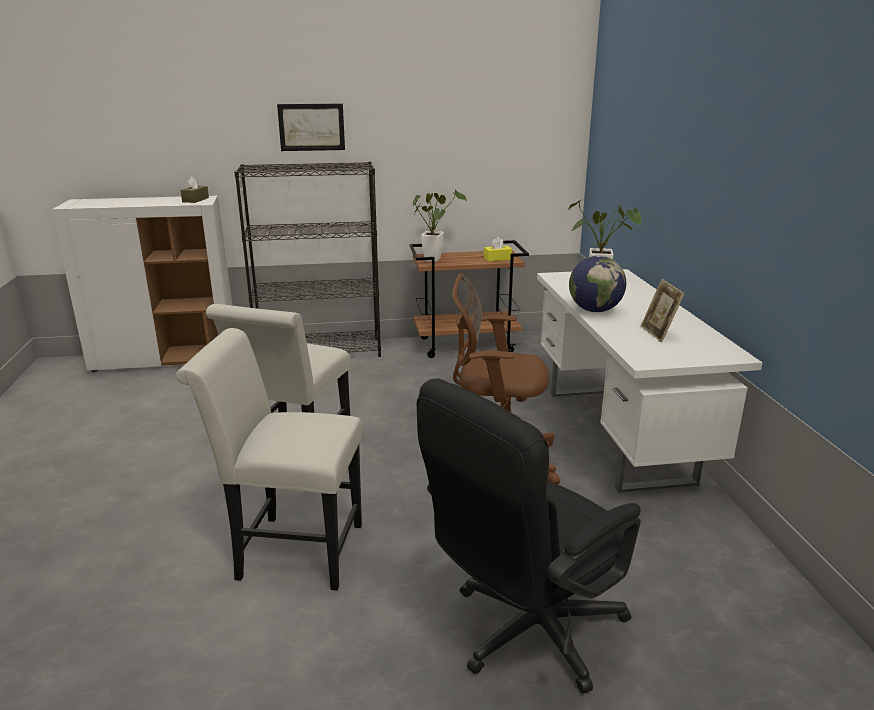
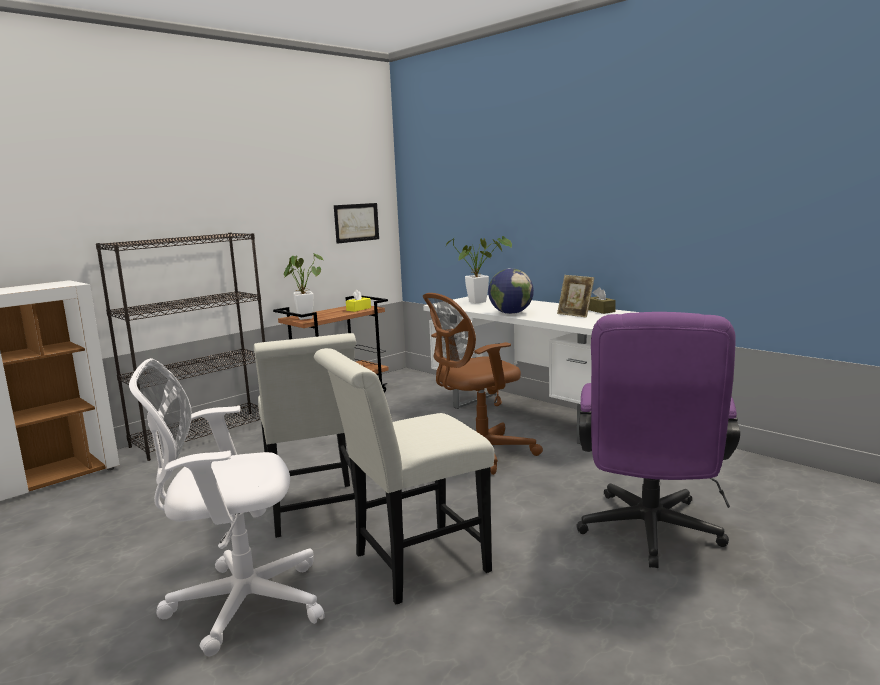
camera: 35 degrees left, 10 degrees down
(154, 521) = (239, 604): none -> white office chair
(195, 200) = (55, 284): brown tissue box -> brown tissue box (600, 310)
(311, 127) = (169, 201): picture -> picture (356, 222)
(524, 634) = (649, 535): black office chair -> purple office chair

